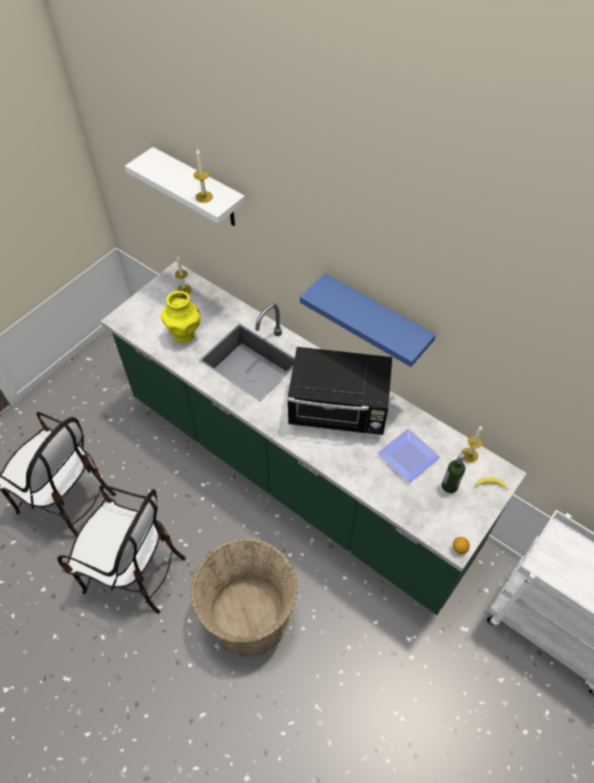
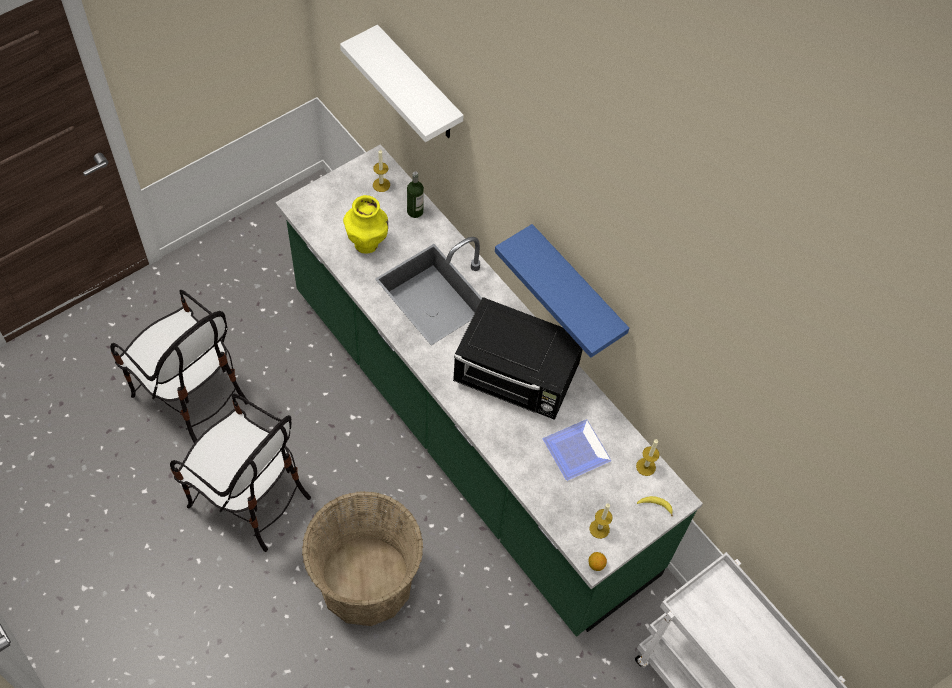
camera: 10 degrees right, 5 degrees up
(204, 197) = (417, 106): candle -> candle (599, 529)
(449, 486) = (610, 495): bottle -> bottle (415, 211)

